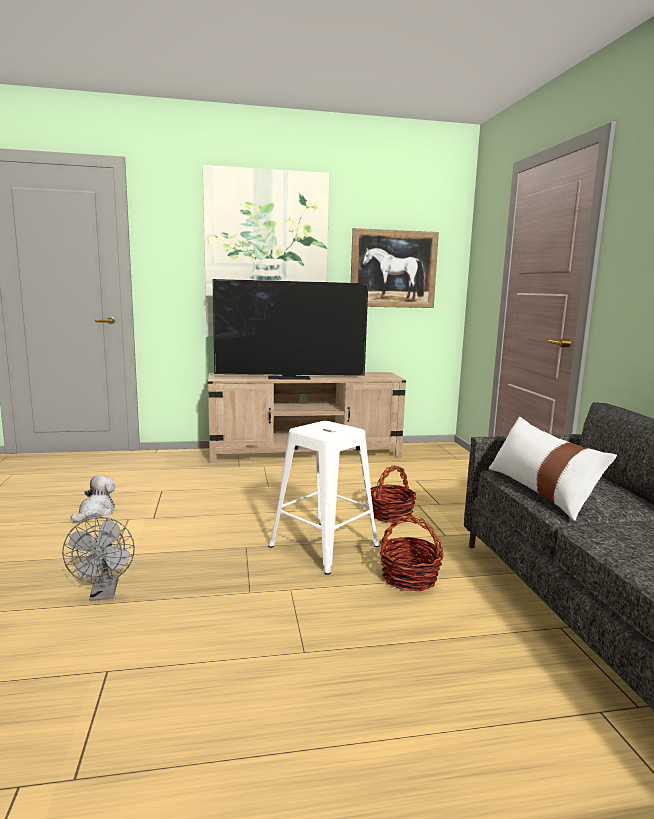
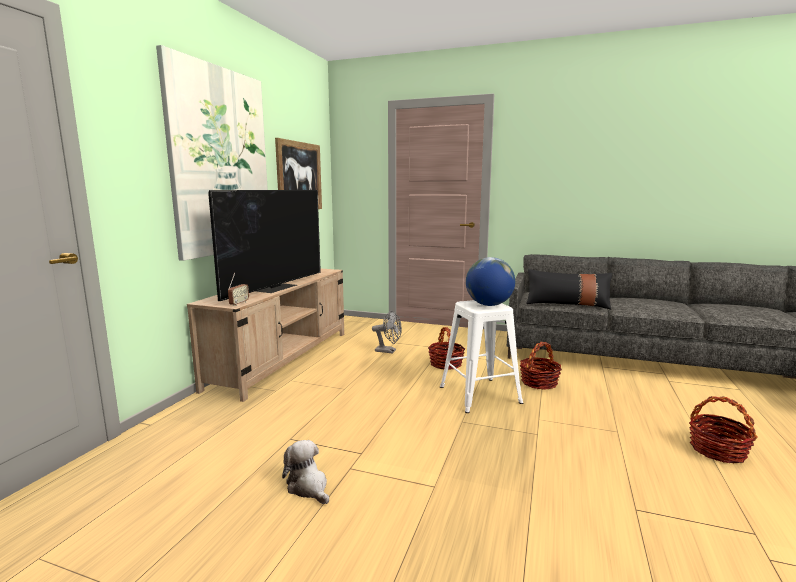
camera: 60 degrees left, 0 degrees up
(104, 594) = (513, 499): grey fan -> grey fan (388, 351)
(222, 379) = (239, 303): none -> radio
(314, 761) = (717, 450): none -> basket
(327, 430) = (489, 305): none -> globe
(540, 491) = (567, 304): white pillow -> black pillow

